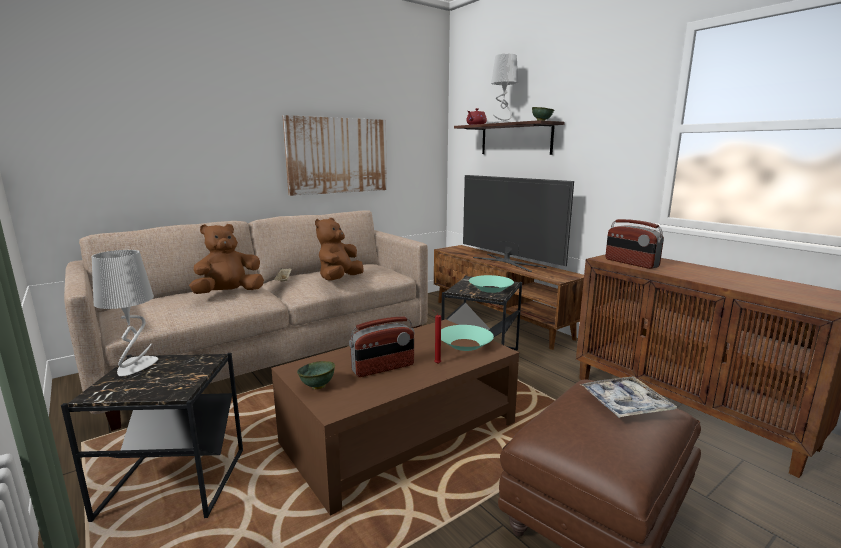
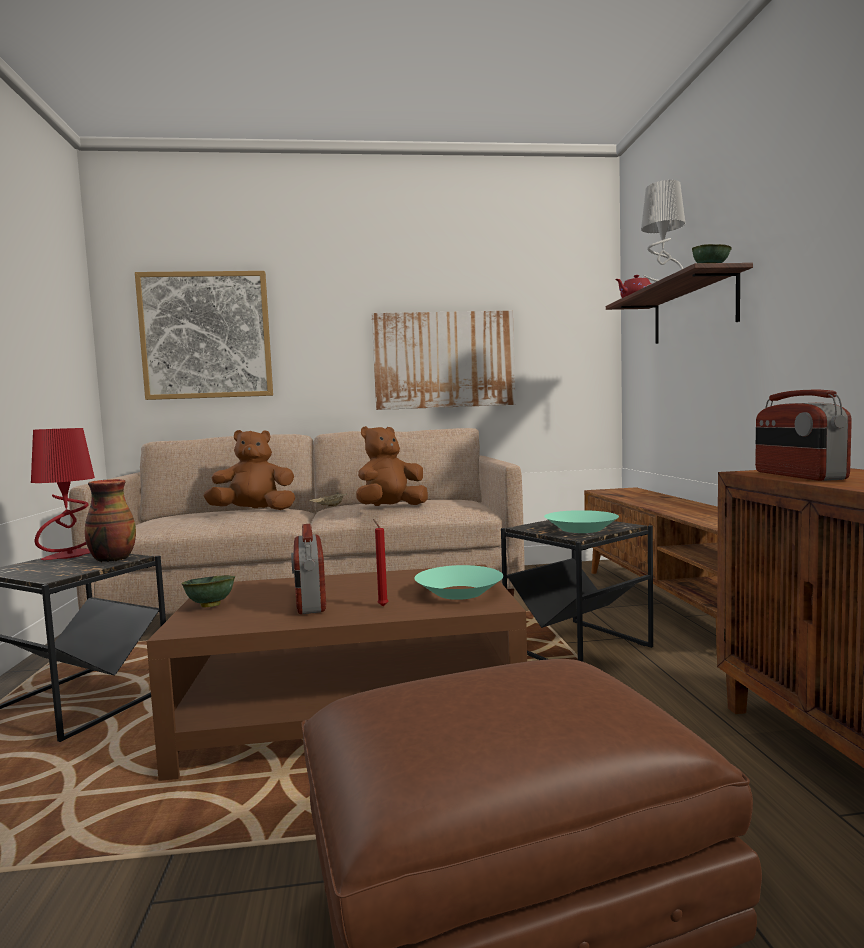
camera: 30 degrees right, 10 degrees down
(128, 127) = (206, 335): none -> picture
(136, 367) = (69, 556): grey table lamp -> red table lamp
(192, 363) = (112, 559): none -> vase
(383, 368) = (310, 601): radio -> radio turned 75 degrees clockwise
(508, 262) = (675, 506): television -> none
(625, 404) = (555, 695): tray -> none

